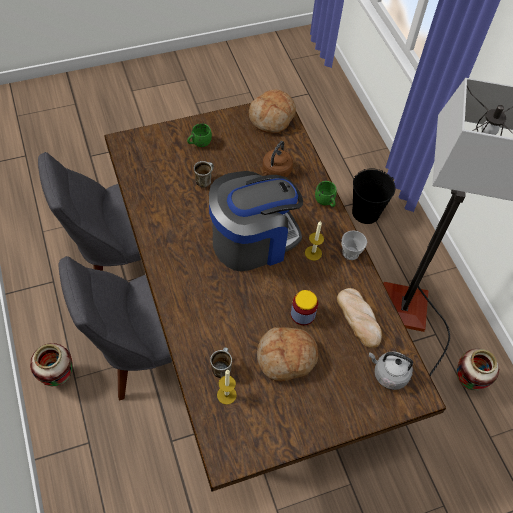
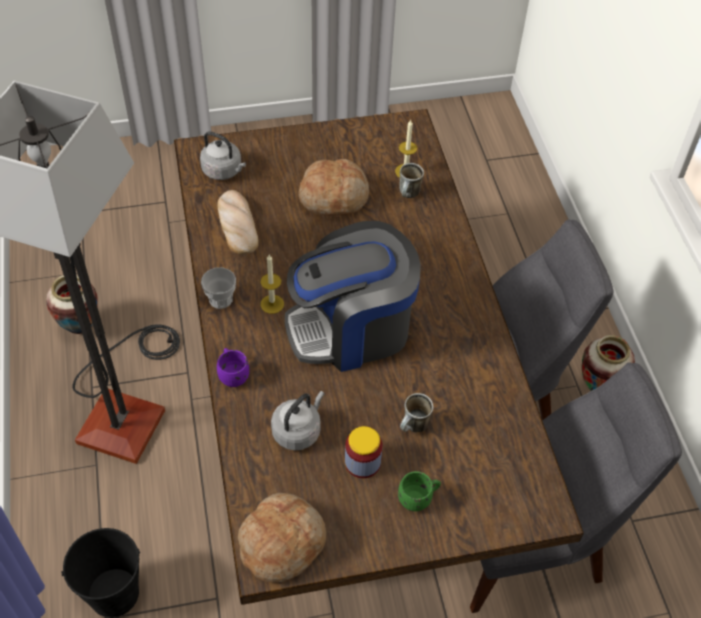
camera: 170 degrees left, 5 degrees down
(275, 172) = (298, 431): brown kettle -> grey kettle
(302, 314) = (304, 236): jar -> jar (362, 462)
(325, 202) = (232, 374): green mug -> purple mug

